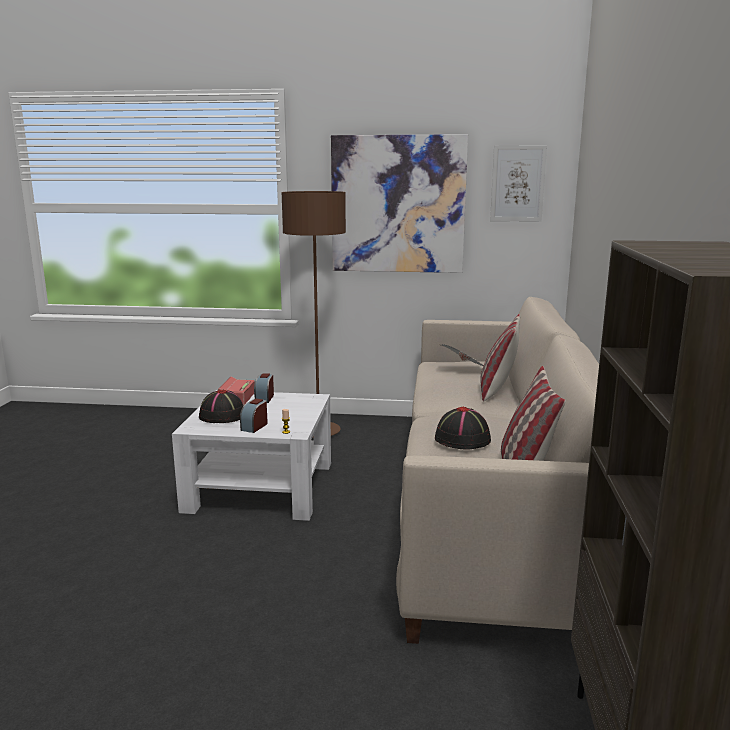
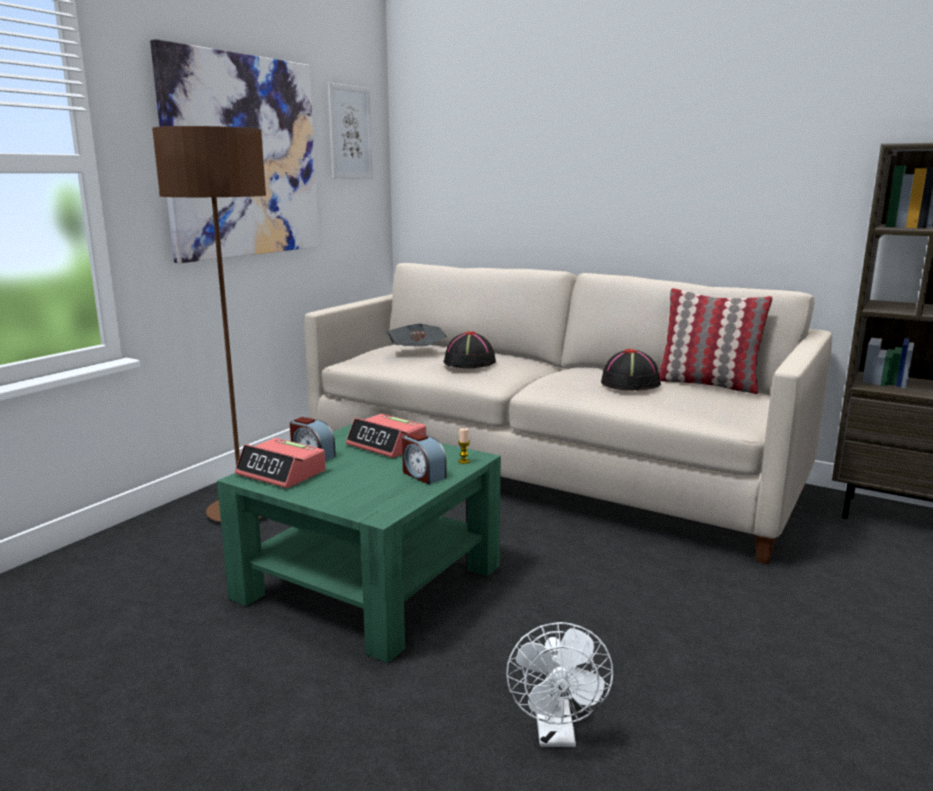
camera: 65 degrees left, 0 degrees up
(128, 575) = (556, 734): none -> white fan
(222, 416) = (351, 488): black hat -> black hat (469, 363)
(260, 486) = (369, 582): white coffee table -> green coffee table
(298, 409) = (387, 445): none -> alarm clock
(497, 390) = (496, 355): pillow -> none

